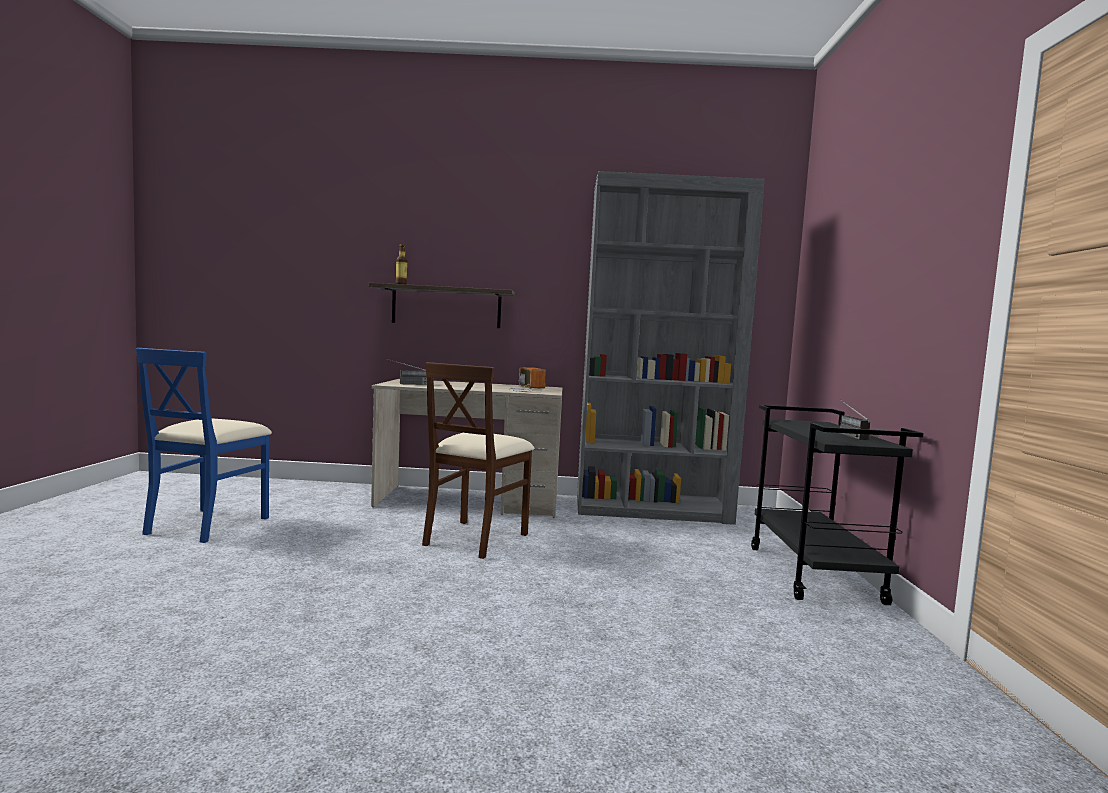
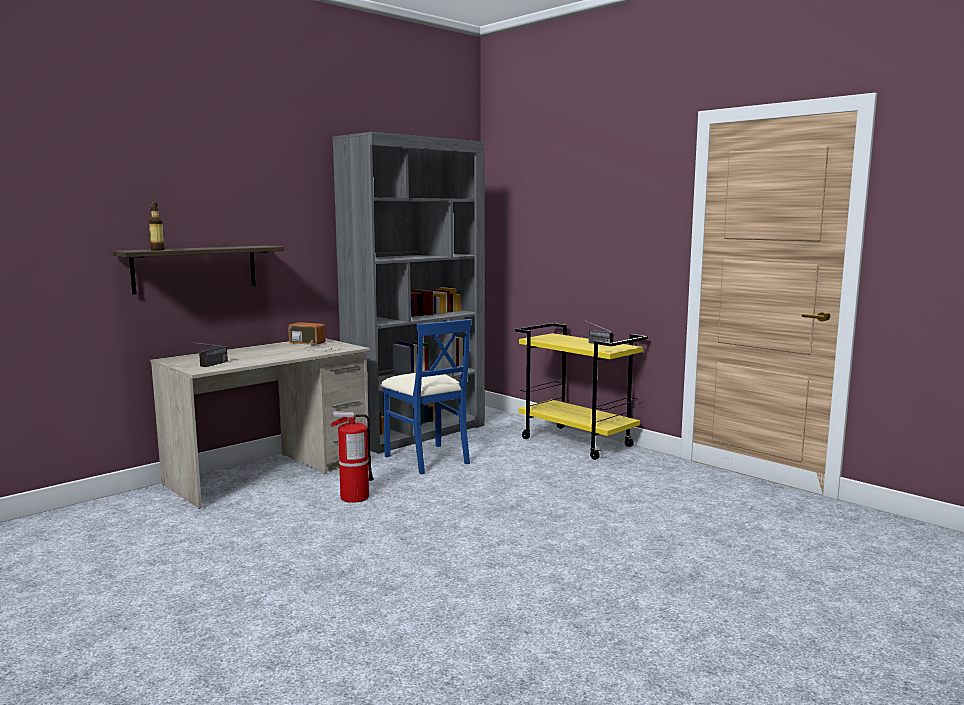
camera: 45 degrees left, 5 degrees up
(207, 524) = (81, 586): blue chair -> blue chair (427, 459)
(475, 538) = (354, 497): beige chair -> fire extinguisher
(815, 575) = (578, 442): black cart -> yellow cart

